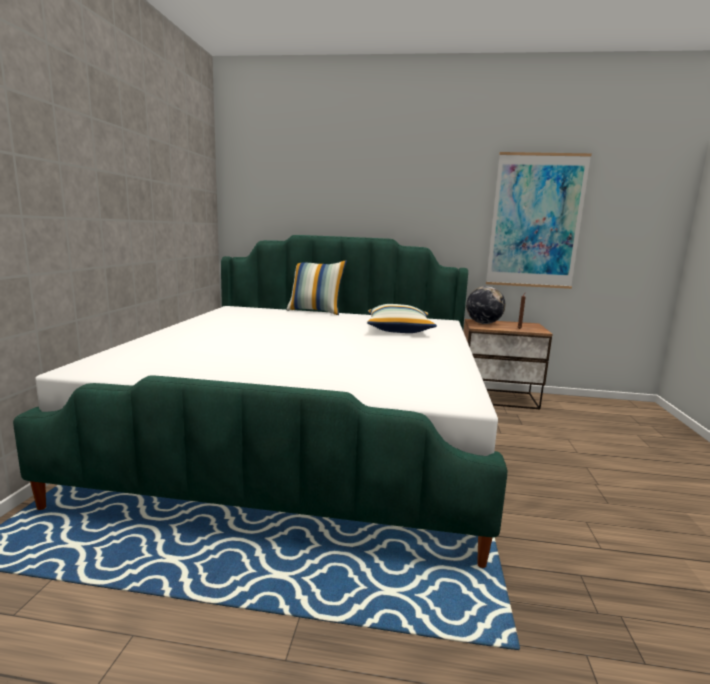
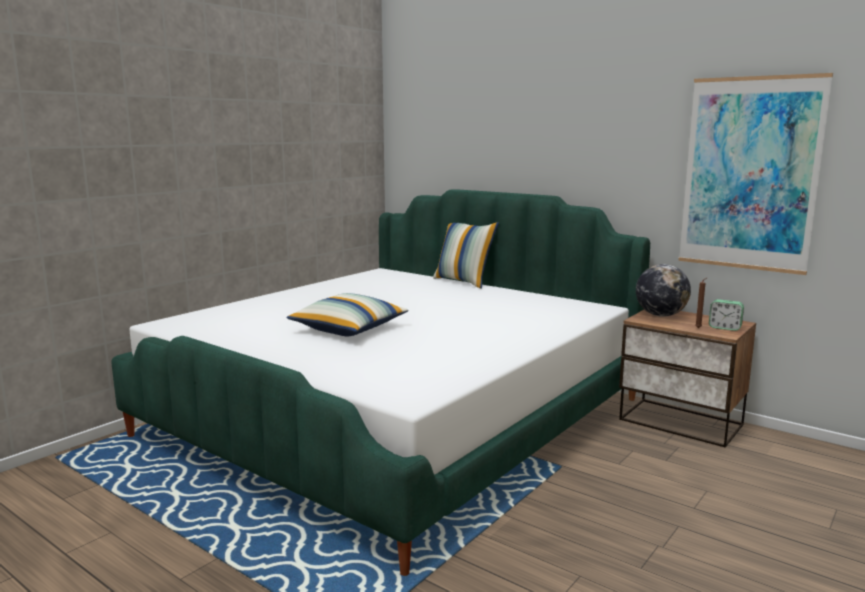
camera: 30 degrees right, 0 degrees up
(399, 330) = (514, 314): pillow -> pillow (349, 329)
(532, 327) = (724, 328): none -> alarm clock

